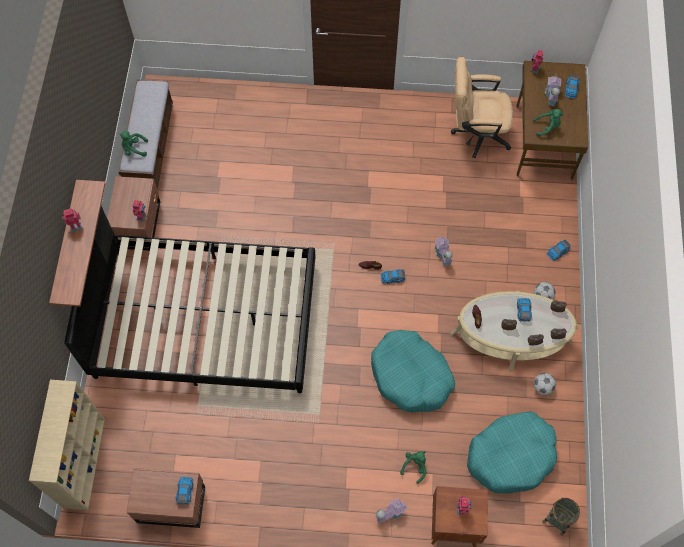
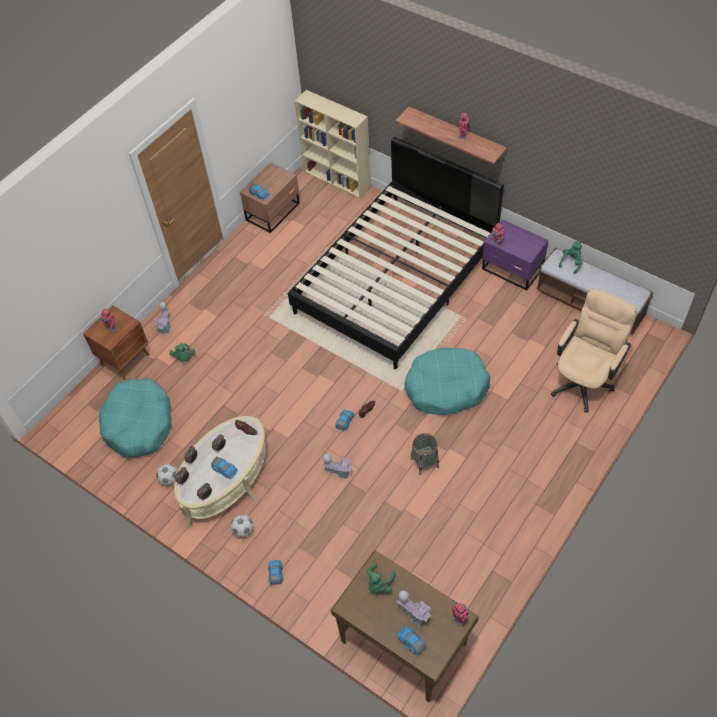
camera: 125 degrees right, 10 degrees down
(139, 224) = (512, 270): brown nightstand -> purple nightstand
(410, 376) = (252, 390): turquoise dog bed -> turquoise dog bed (446, 387)
(476, 133) = (453, 579): beige office chair -> beige office chair (584, 379)
(558, 519) = (71, 428): basket -> basket (424, 462)

